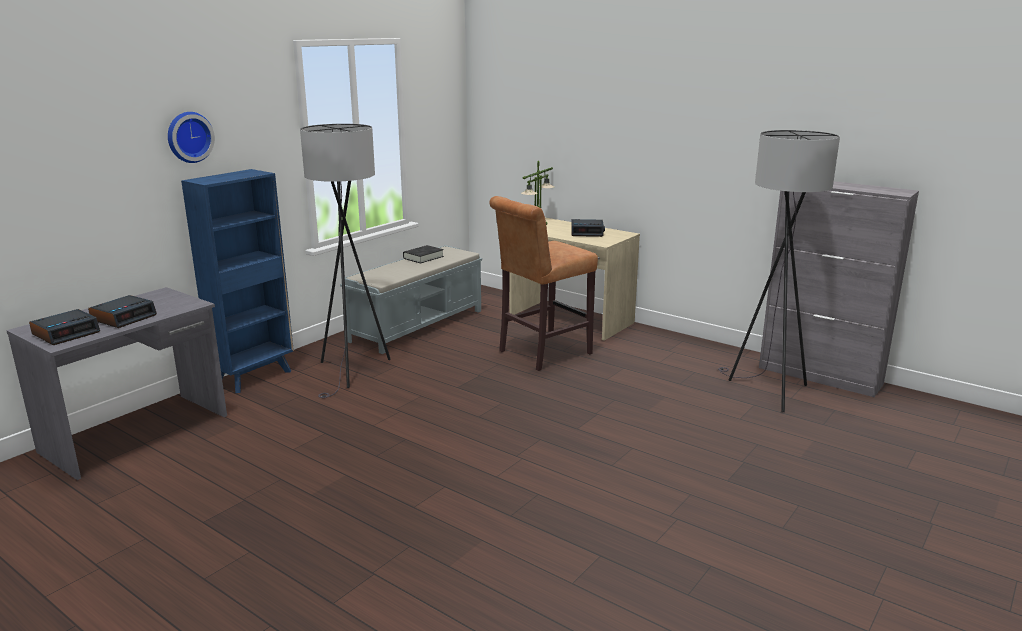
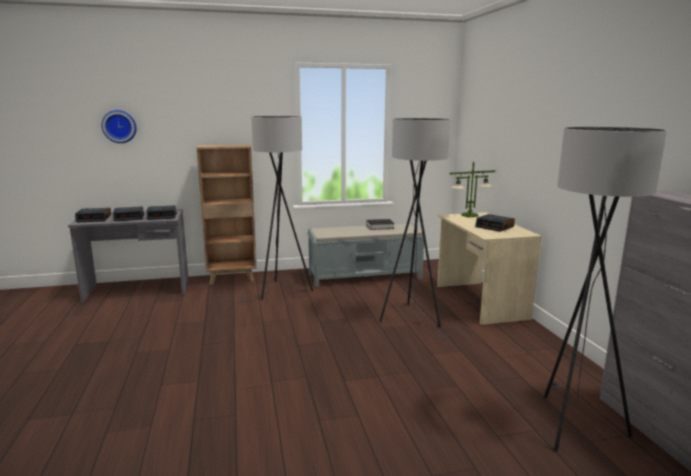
camera: 40 degrees right, 5 degrees down
(173, 304) = (162, 216): none -> alarm clock
(188, 137) = (208, 119): wall clock -> wall clock (119, 126)
(255, 376) = (232, 278): blue bookcase -> brown bookcase
(541, 353) = (413, 318): brown stool -> grey floor lamp

